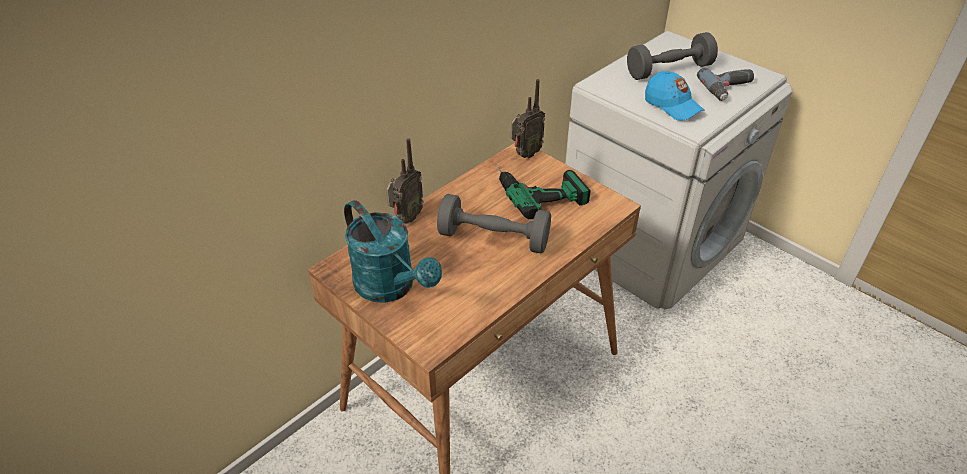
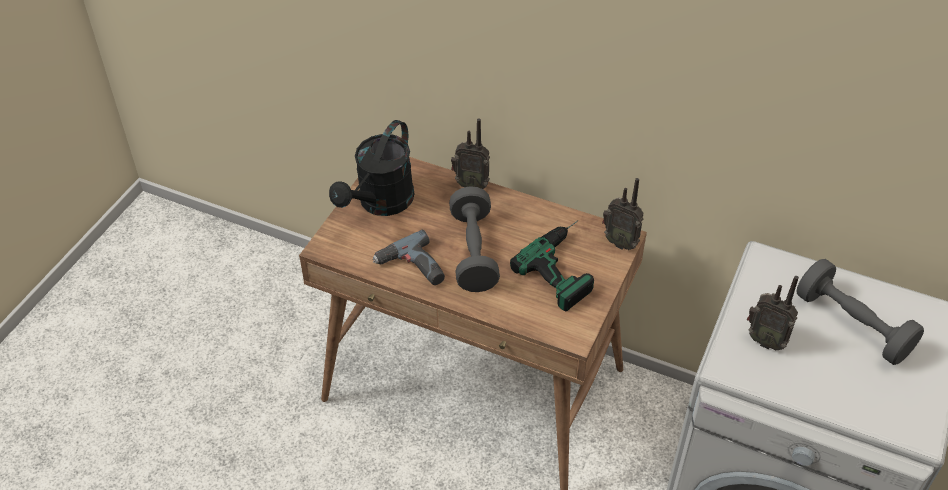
camera: 70 degrees right, 5 degrees up
(391, 287) = (380, 204): turquoise watering can -> black watering can
(672, 106) = (765, 340): blue cap -> radio
(729, 89) = (849, 395): power drill -> power drill (411, 269)

